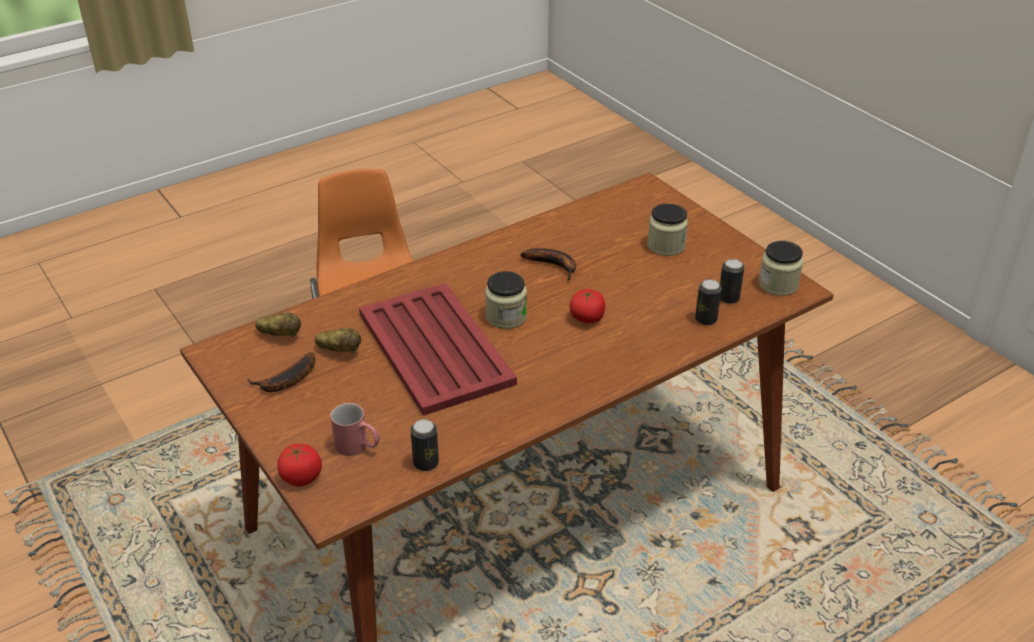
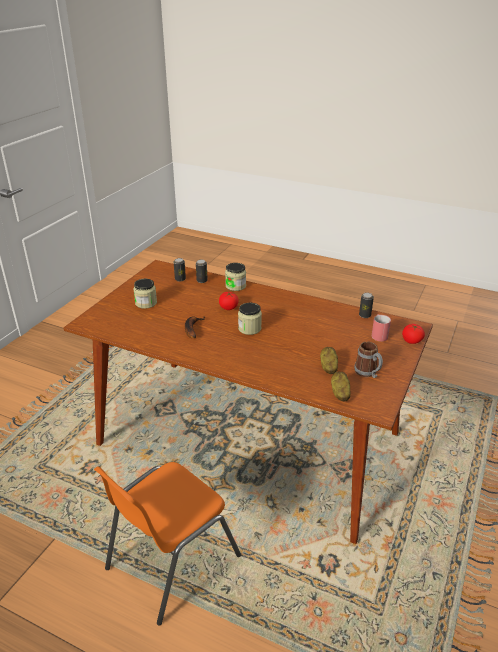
camera: 120 degrees left, 5 degrees down
(286, 381) = (368, 373): banana -> mug
(435, 347) = (294, 340): red tray -> none
(778, 284) = (159, 271): jar -> jar (235, 286)

